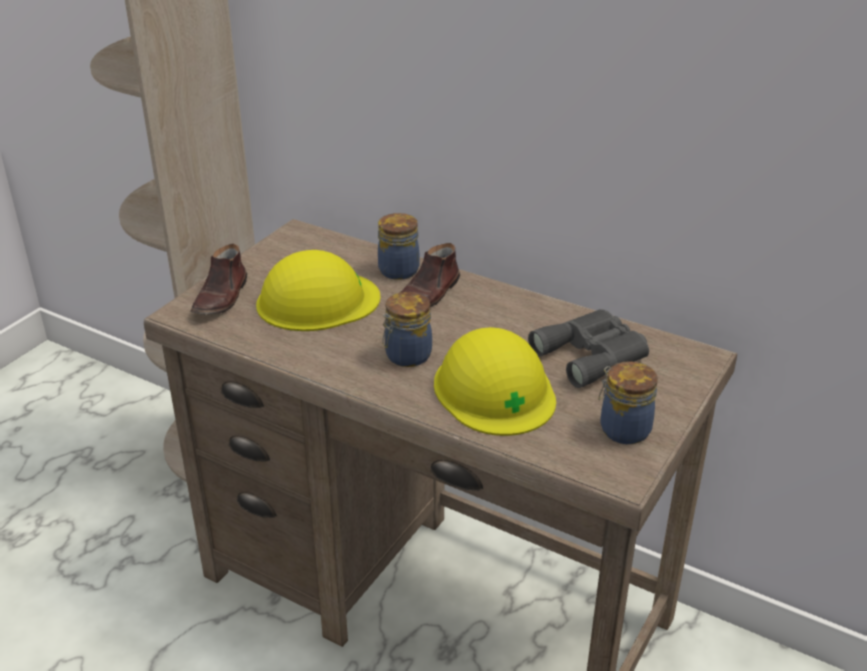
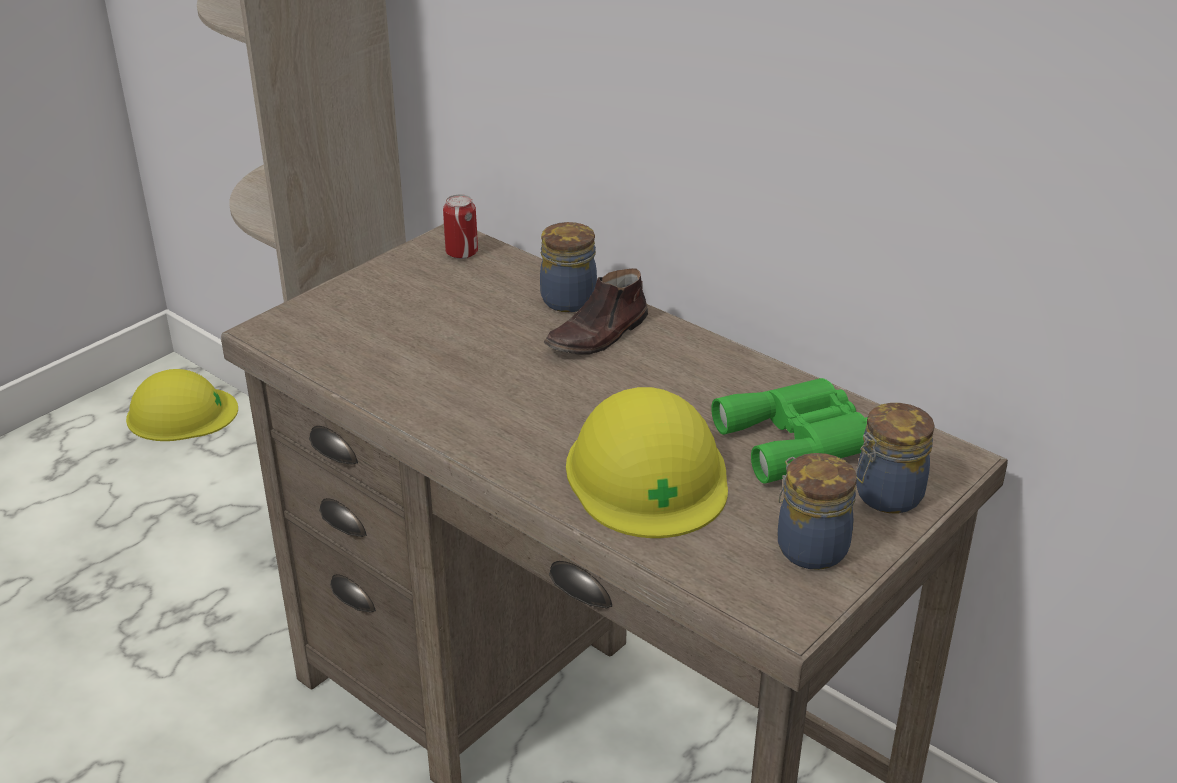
camera: 10 degrees right, 0 degrees up
(222, 297) = (327, 314): brown shoe -> none
(309, 243) = (462, 253): none -> can
(317, 301) = (448, 330): yellow hard hat -> yellow hard hat (181, 414)
(406, 356) = (543, 415): jar -> jar (886, 496)
(594, 354) = (800, 439): grey binoculars -> green binoculars

